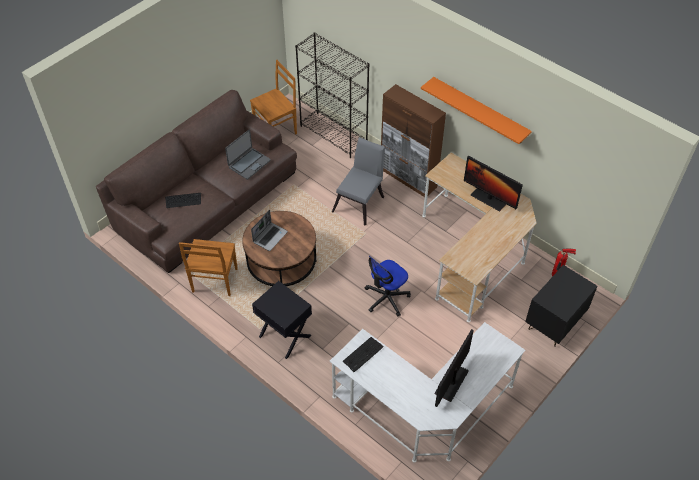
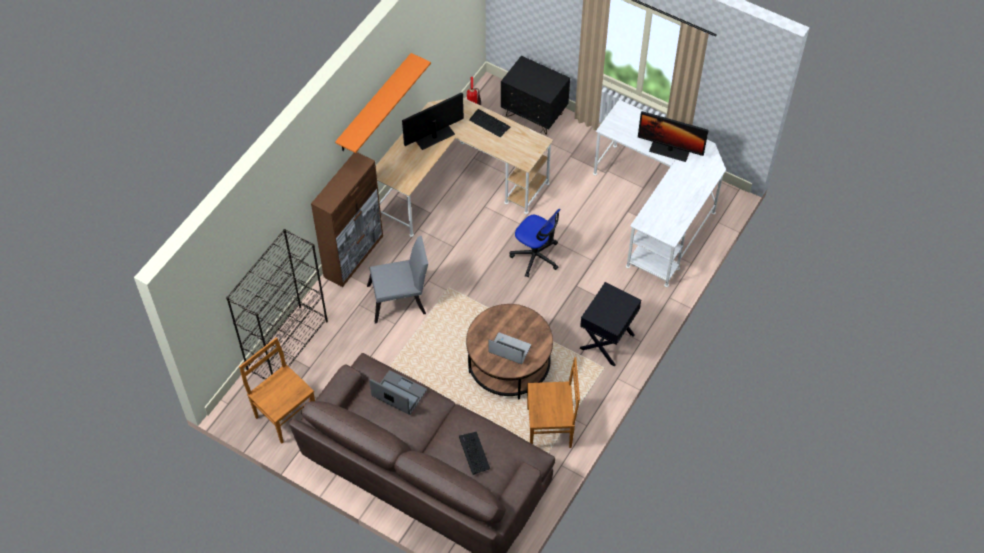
camera: 100 degrees left, 5 degrees up
(360, 202) = (401, 299): grey chair -> grey chair turned 150 degrees clockwise
(363, 354) = (660, 221): keyboard -> keyboard (489, 123)
(489, 198) = (434, 136): monitor -> monitor turned 150 degrees counterclockwise

